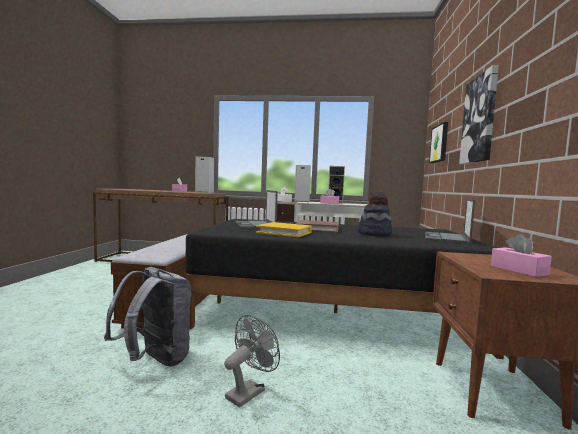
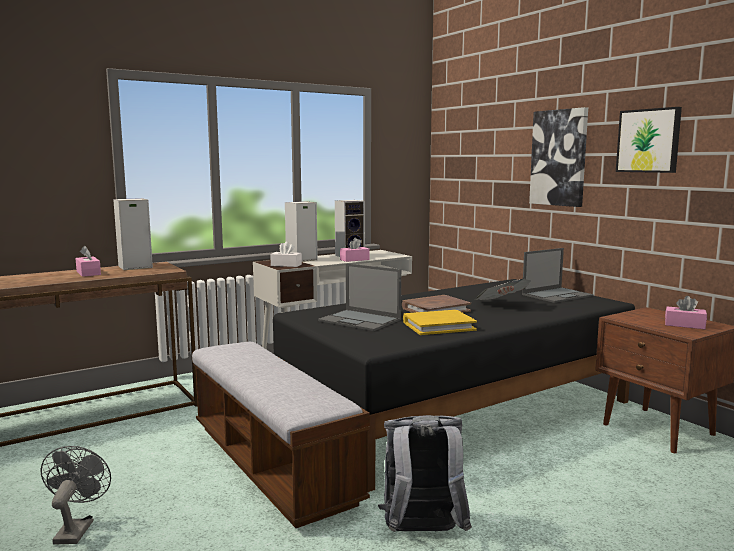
camera: 40 degrees left, 5 degrees up
(249, 391) = (547, 510): grey fan -> grey fan (76, 529)
(374, 234) = (501, 304): hat -> newspaper
(440, 143) = (472, 166): picture -> picture (649, 141)
(446, 238) = (557, 295): laptop -> laptop turned 105 degrees counterclockwise

